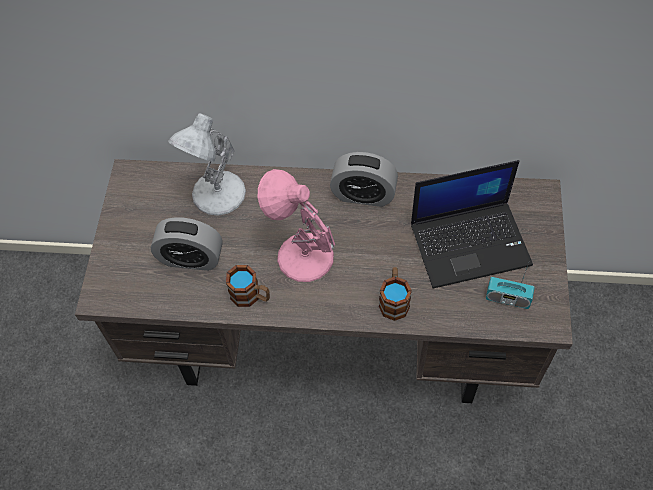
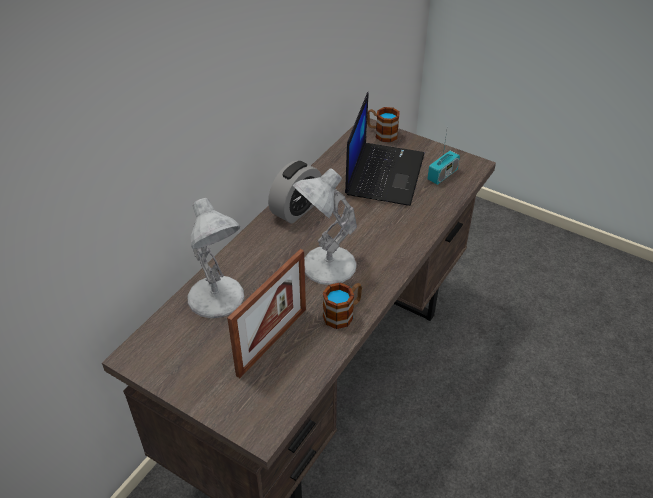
camera: 65 degrees left, 15 degrees down
(191, 258) = (272, 341): alarm clock -> picture frame
(302, 256) = (327, 266): pink table lamp -> white table lamp
(394, 300) = (406, 230): mug -> mug (381, 134)

